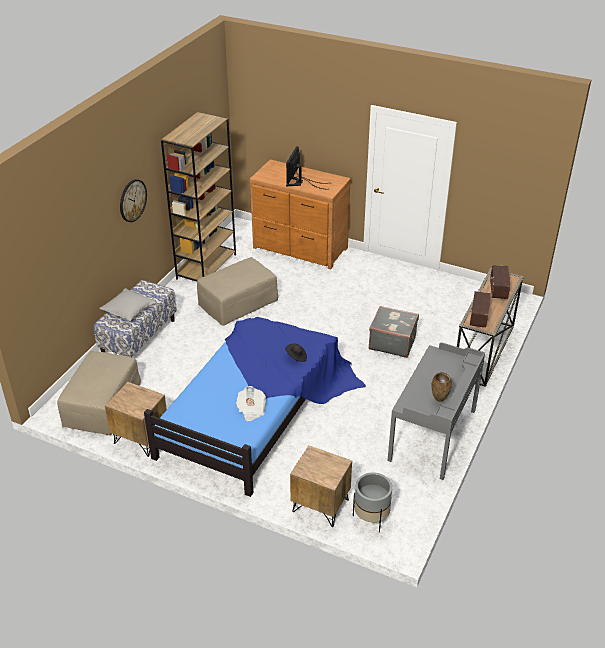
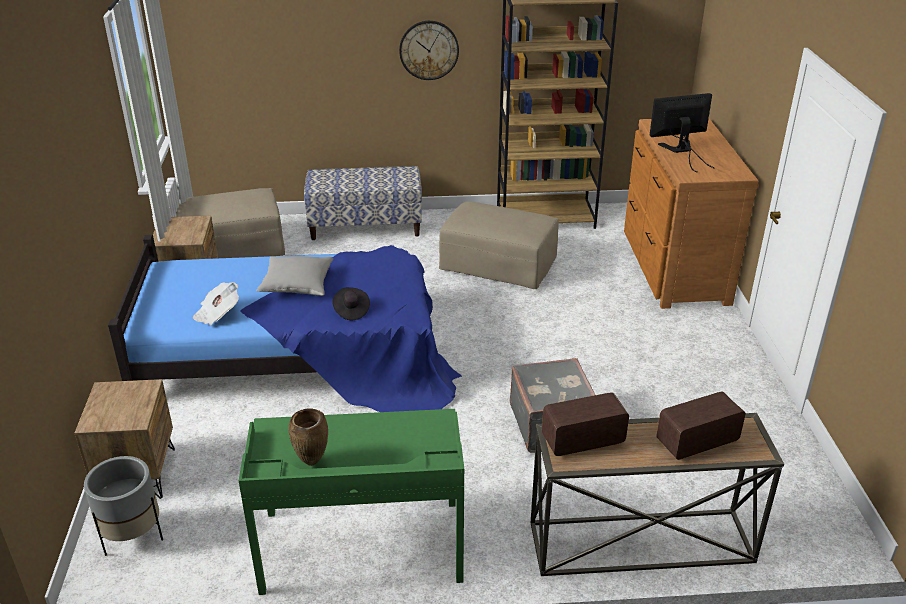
camera: 60 degrees right, 5 degrees down
(128, 310) = (351, 178): grey pillow -> grey pillow (297, 285)
(433, 435) = (362, 547): grey desk -> green desk

